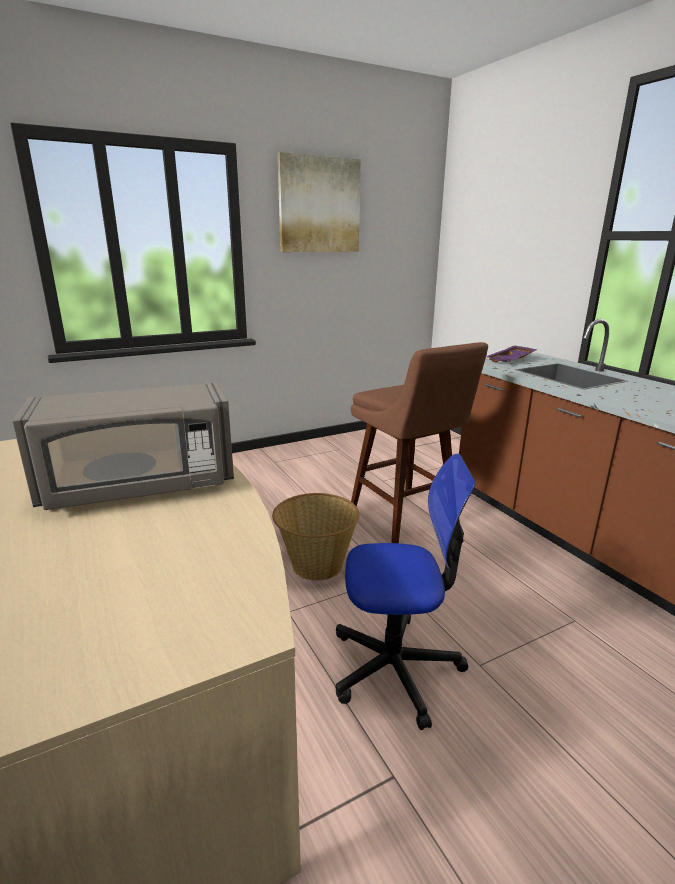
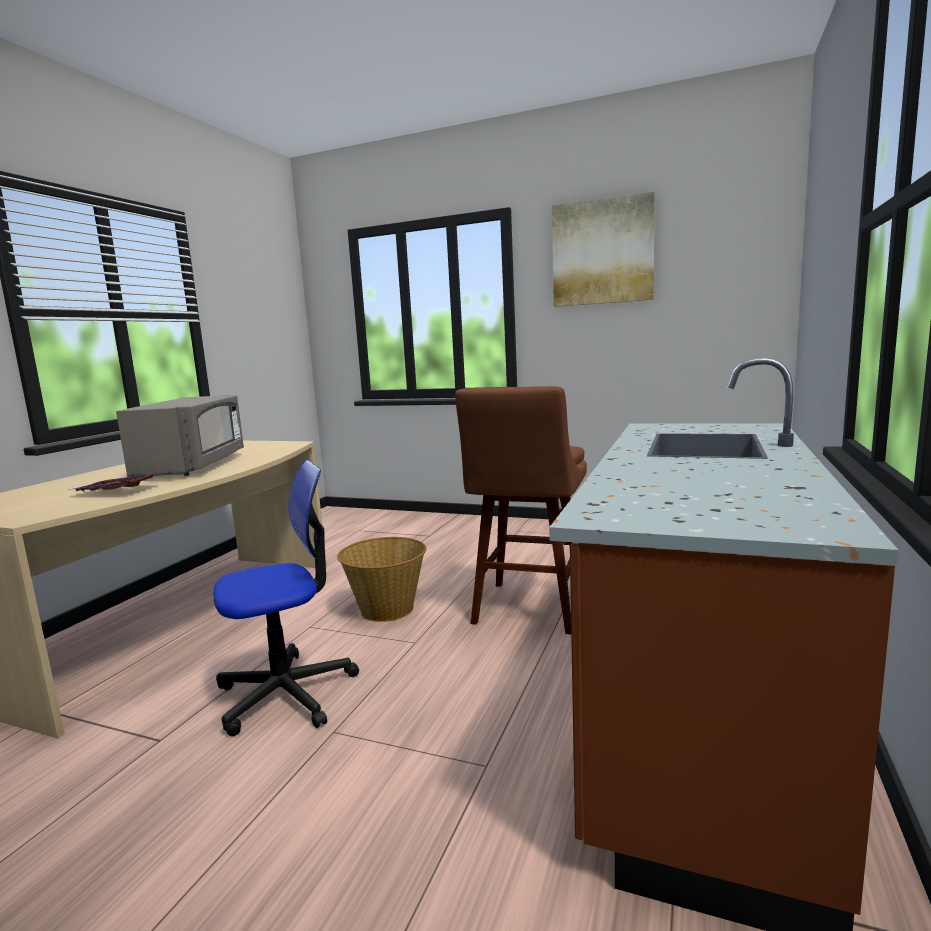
camera: 50 degrees right, 10 degrees down
(140, 486) = (193, 466): grey microwave -> grey microwave turned 120 degrees counterclockwise
(395, 667) = (287, 693): office chair -> office chair turned 75 degrees counterclockwise
(511, 360) = (698, 426): purple tray -> purple tray (115, 492)

